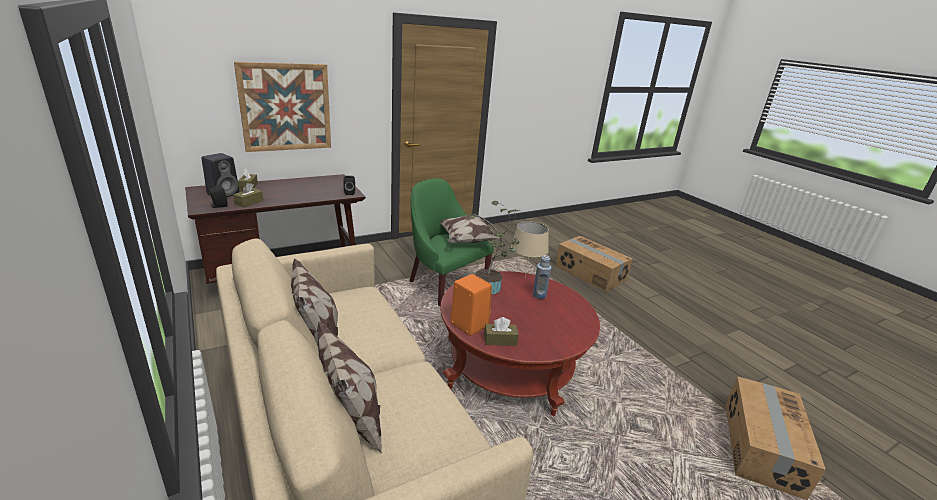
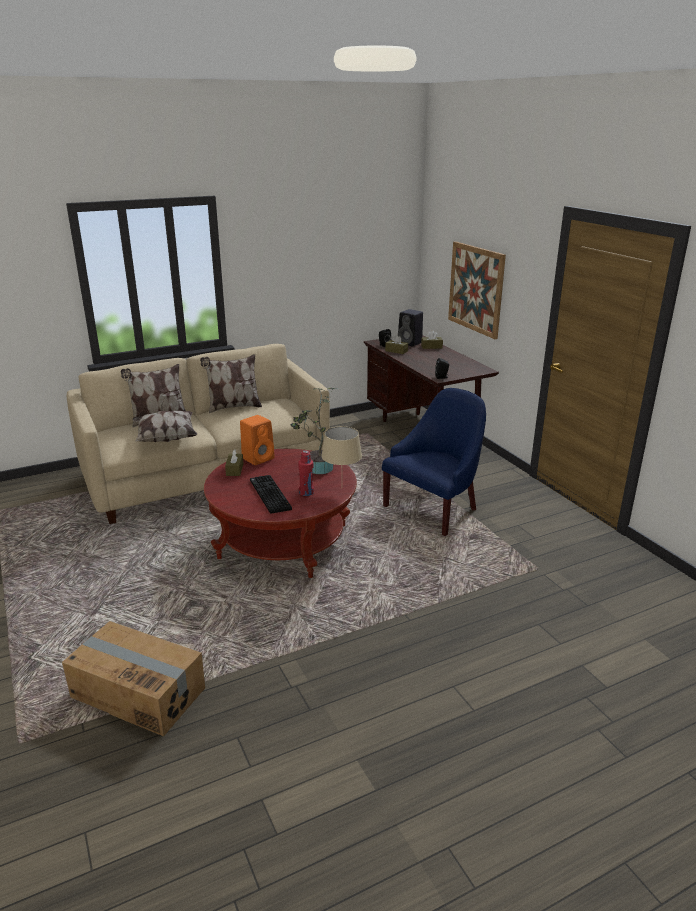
camera: 95 degrees right, 0 degrees up
(445, 283) = (434, 509): green armchair -> blue armchair
(466, 241) = (438, 467): pillow -> pillow (165, 438)
(539, 295) = (306, 492): blue bottle -> red bottle
(550, 315) = (268, 495): none -> keyboard
(590, 273) = (514, 634): cardboard box -> none

